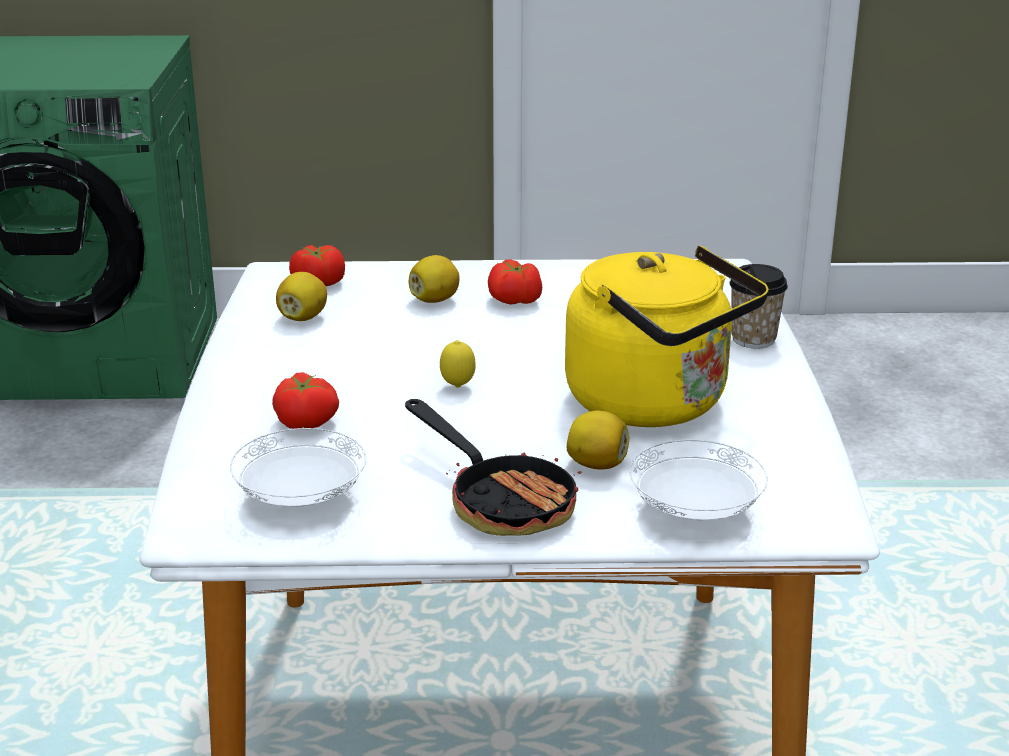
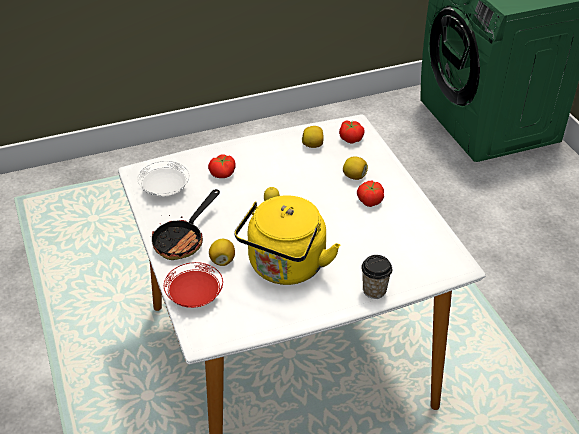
camera: 70 degrees right, 15 degrees up
(696, 512) = (194, 297): white plate -> red plate

